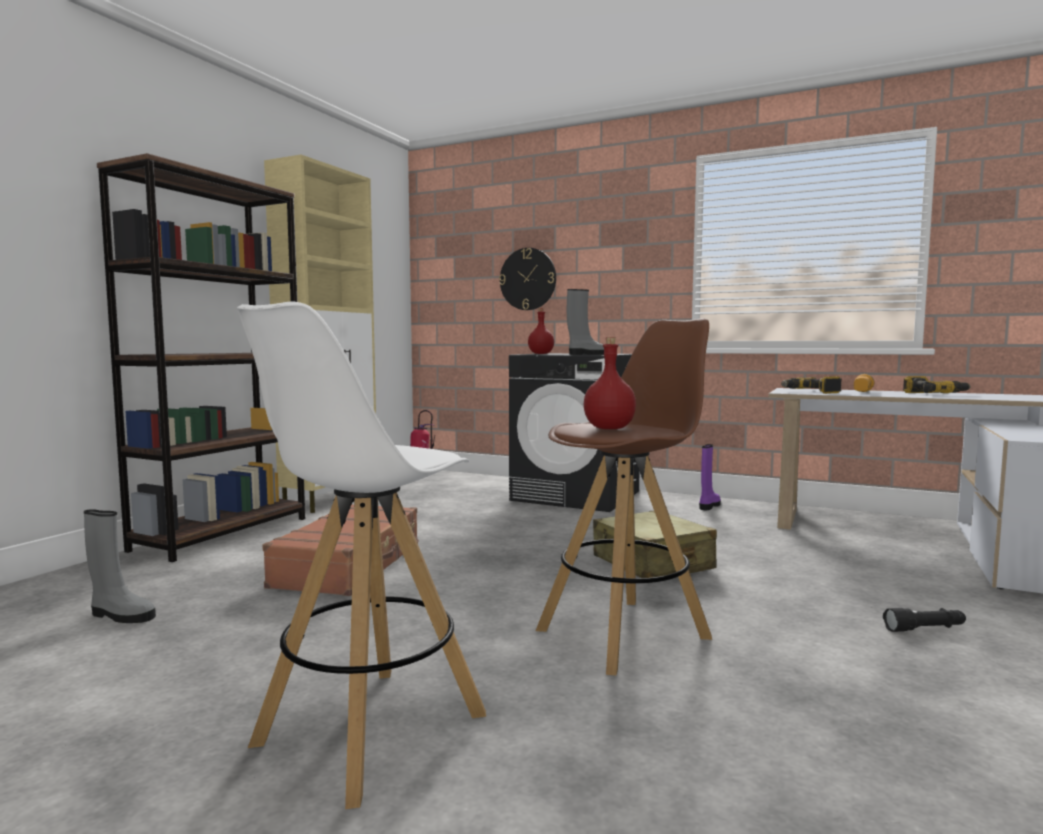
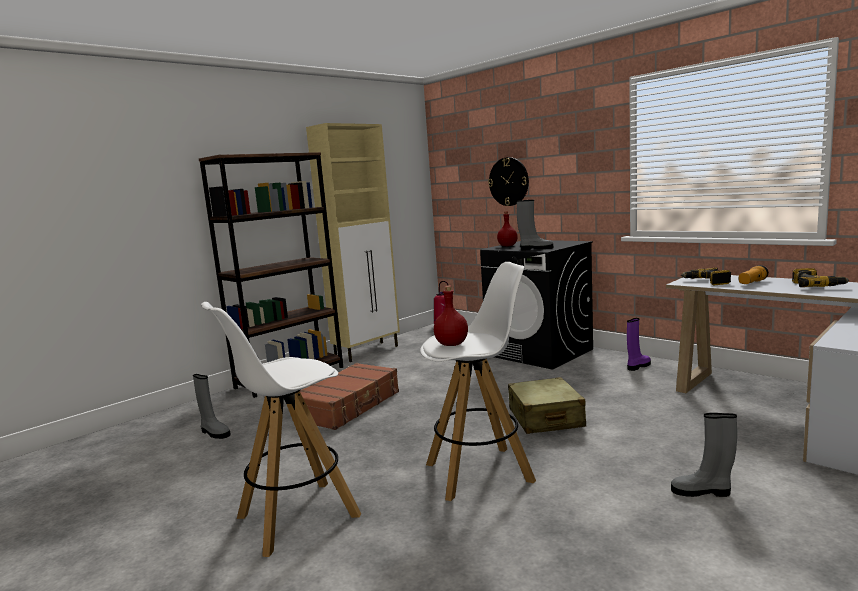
camera: 20 degrees right, 5 degrees up
(625, 633) = (480, 472): brown stool -> white stool
(925, 629) = (702, 491): black flashlight -> grey boot

